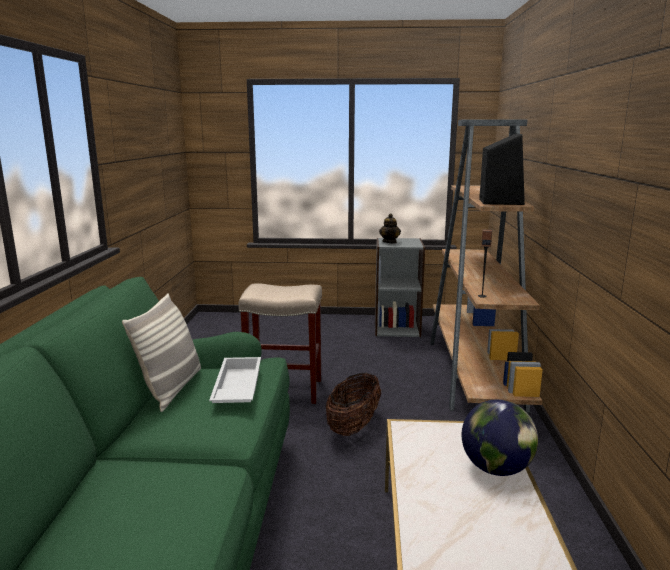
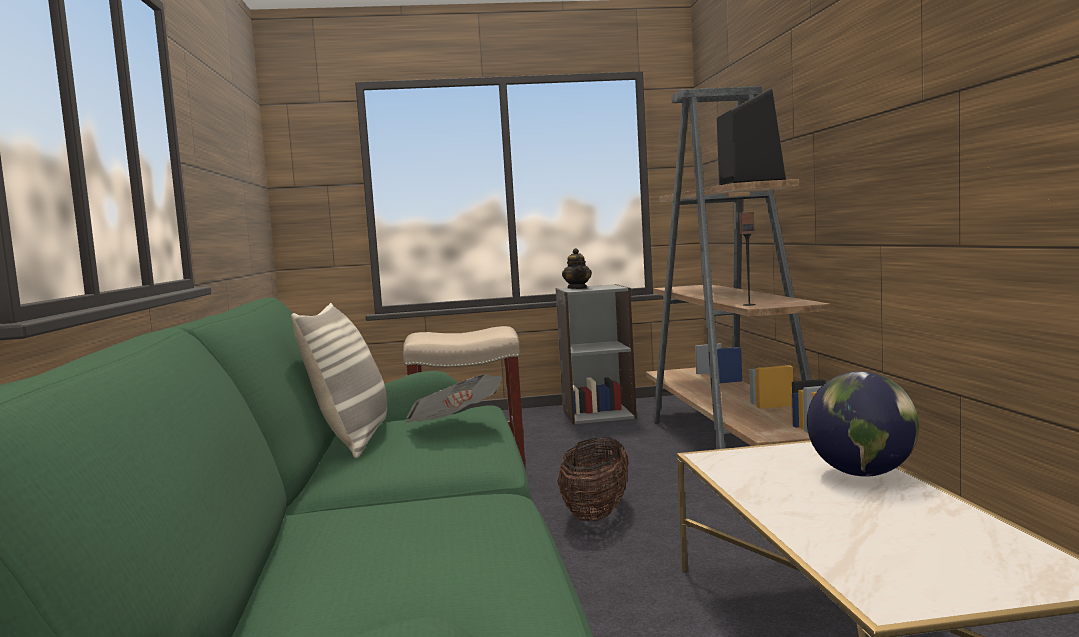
camera: 10 degrees left, 10 degrees down
(236, 388) = (455, 427): white tray -> newspaper

